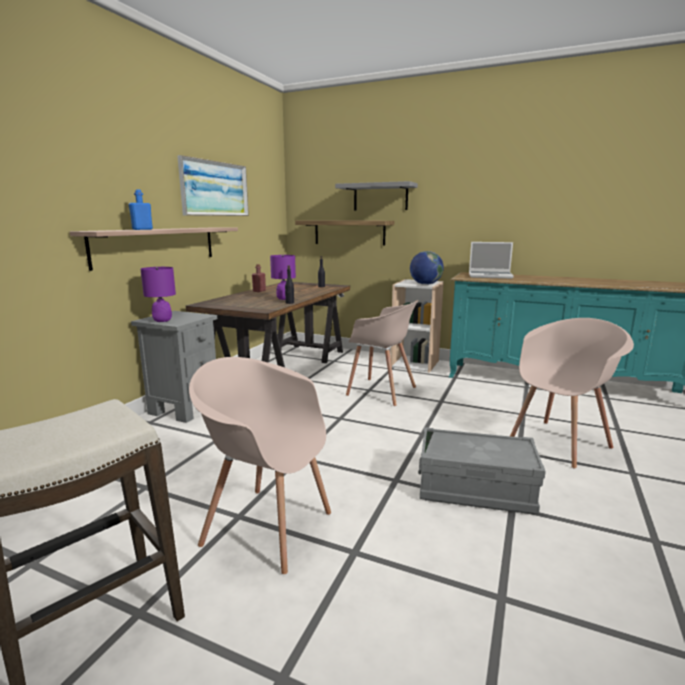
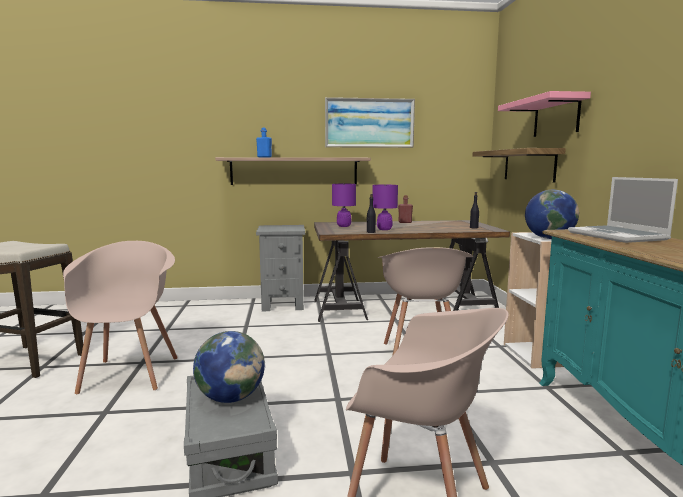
camera: 60 degrees right, 5 degrees down
(163, 320) = (268, 228): purple table lamp -> purple table lamp (344, 226)
(380, 197) = (556, 117): grey shelf -> pink shelf
(472, 446) = (231, 398): none -> globe

